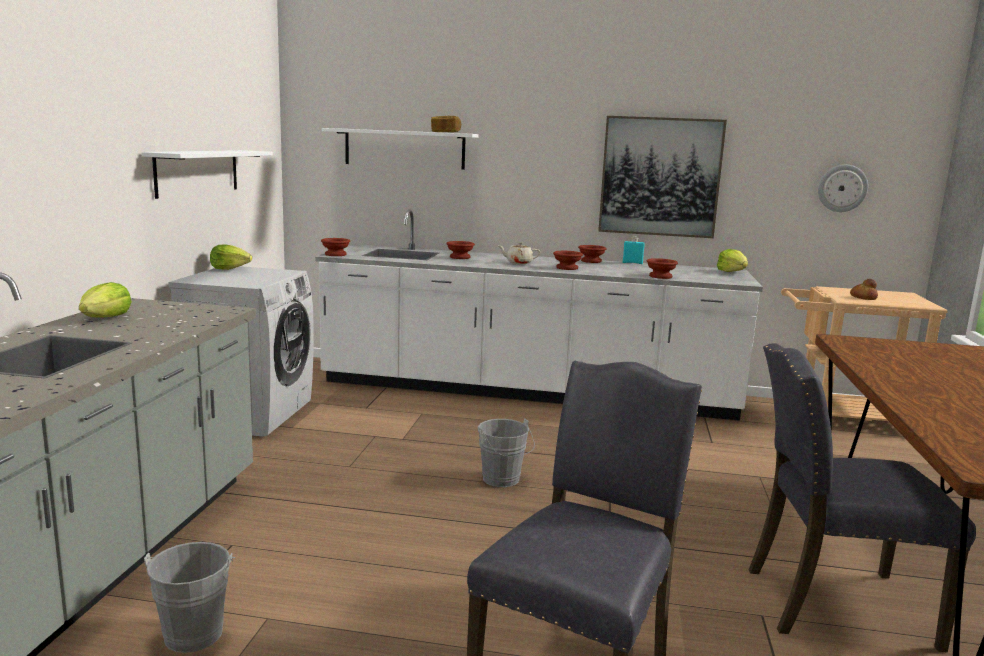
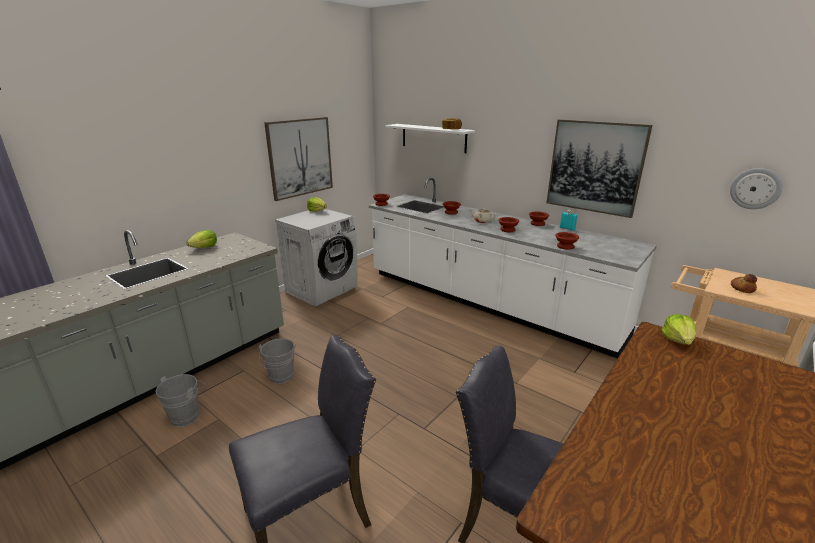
camera: 30 degrees right, 10 degrees up
(198, 172) = (300, 157): white shelf -> picture
(503, 481) = (405, 367): grey bucket -> grey bucket (281, 378)
(732, 272) = (637, 247): lettuce -> lettuce (678, 340)

